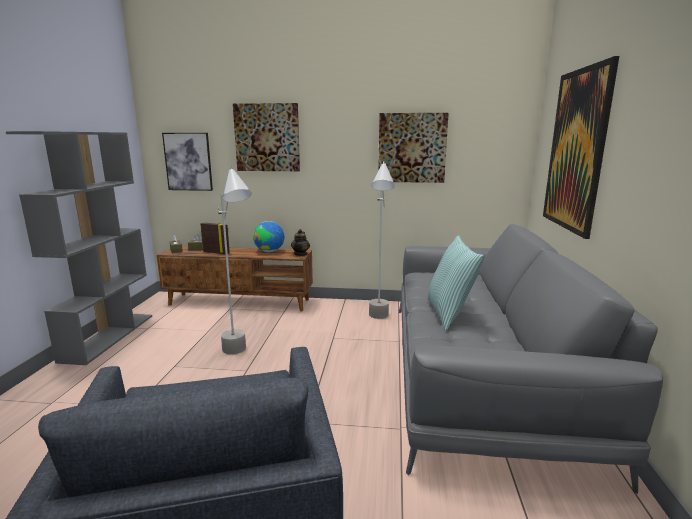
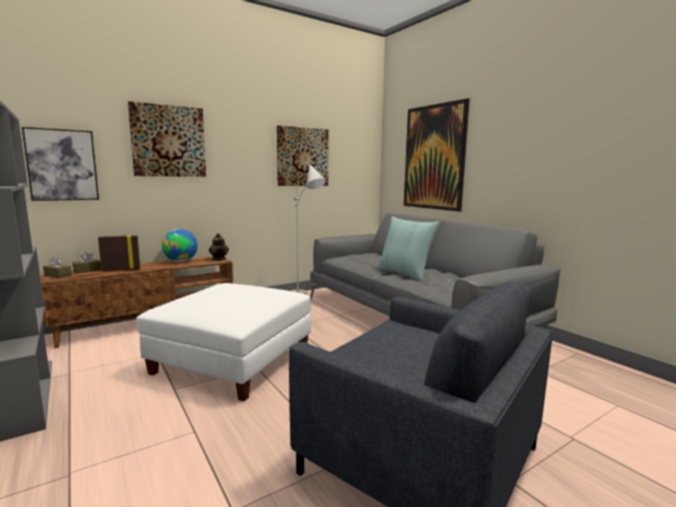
camera: 40 degrees left, 5 degrees down
(241, 356) = (232, 360): grey floor lamp -> white ottoman

